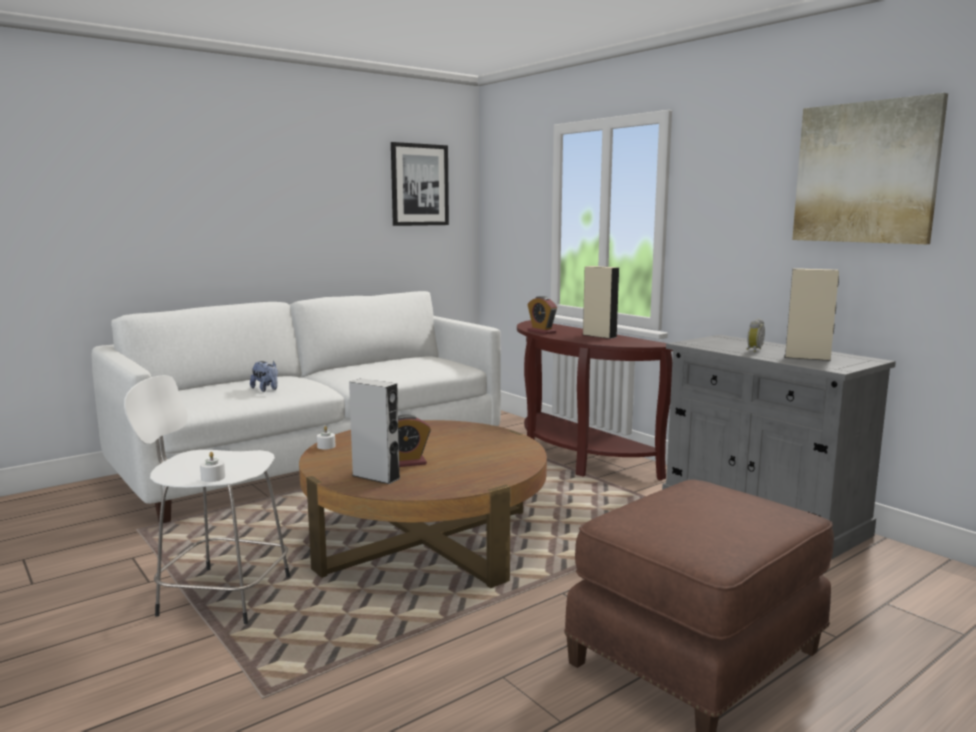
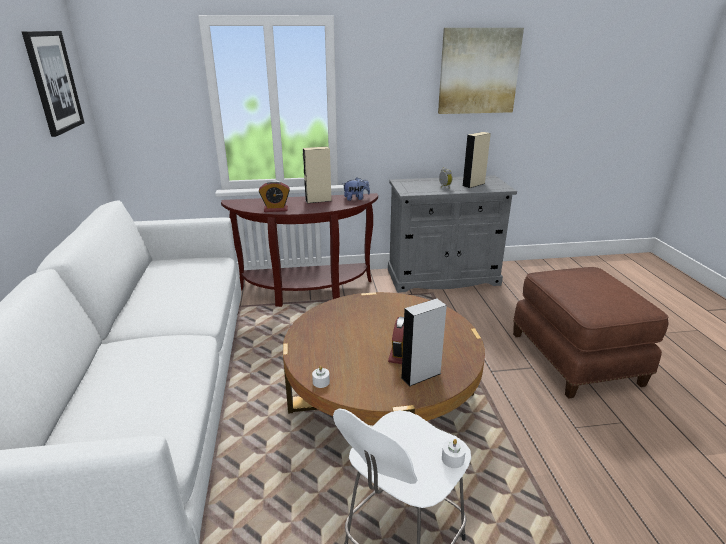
camera: 60 degrees left, 15 degrees up
(266, 389) = (157, 373): plush toy -> plush toy (356, 198)

